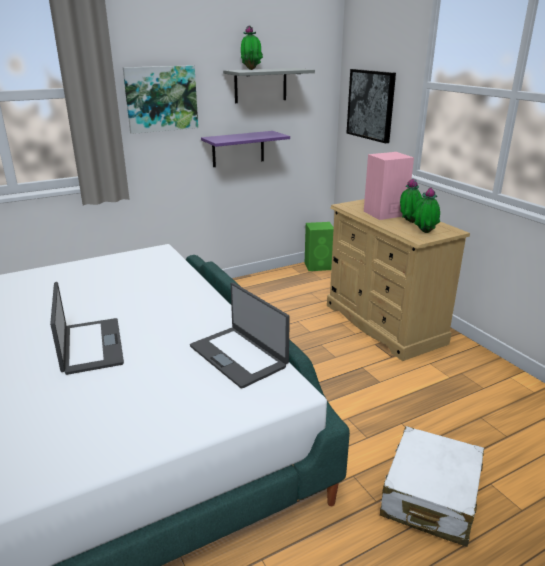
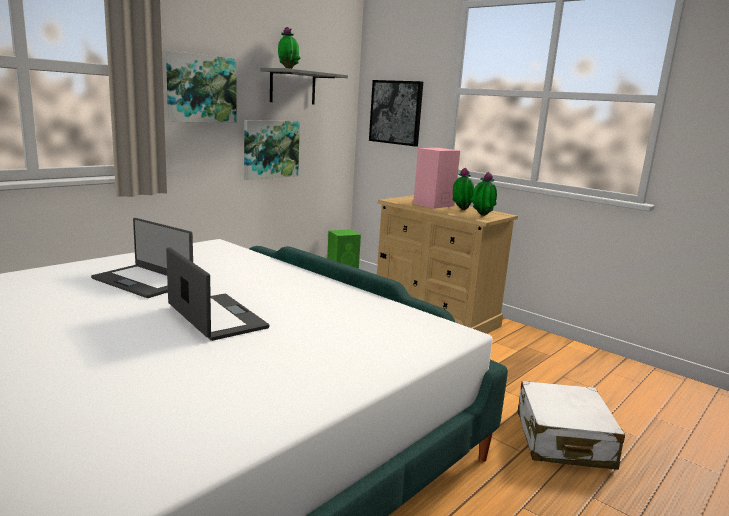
camera: 20 degrees left, 10 degrees down
(238, 149) = (270, 149): purple shelf -> picture
(239, 356) = (382, 313): laptop -> laptop (143, 281)

